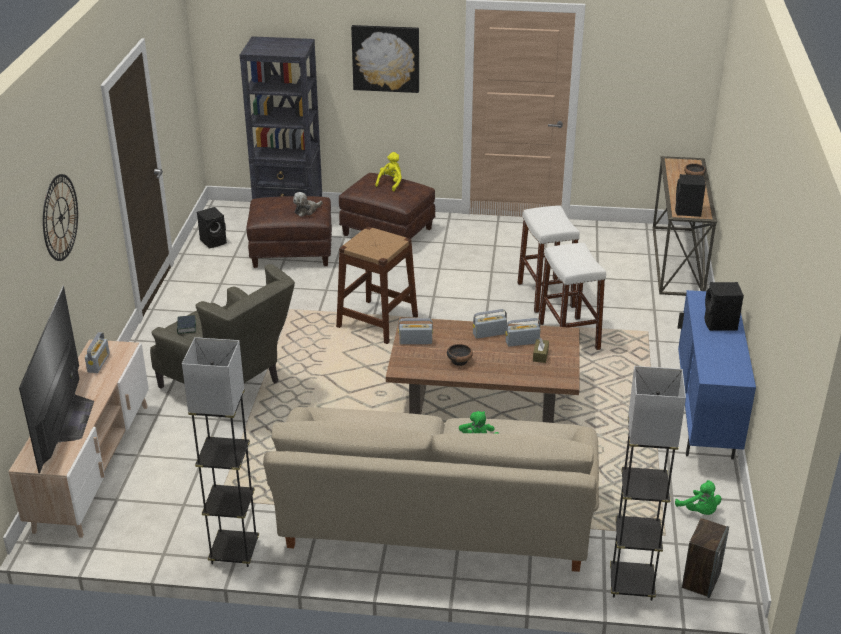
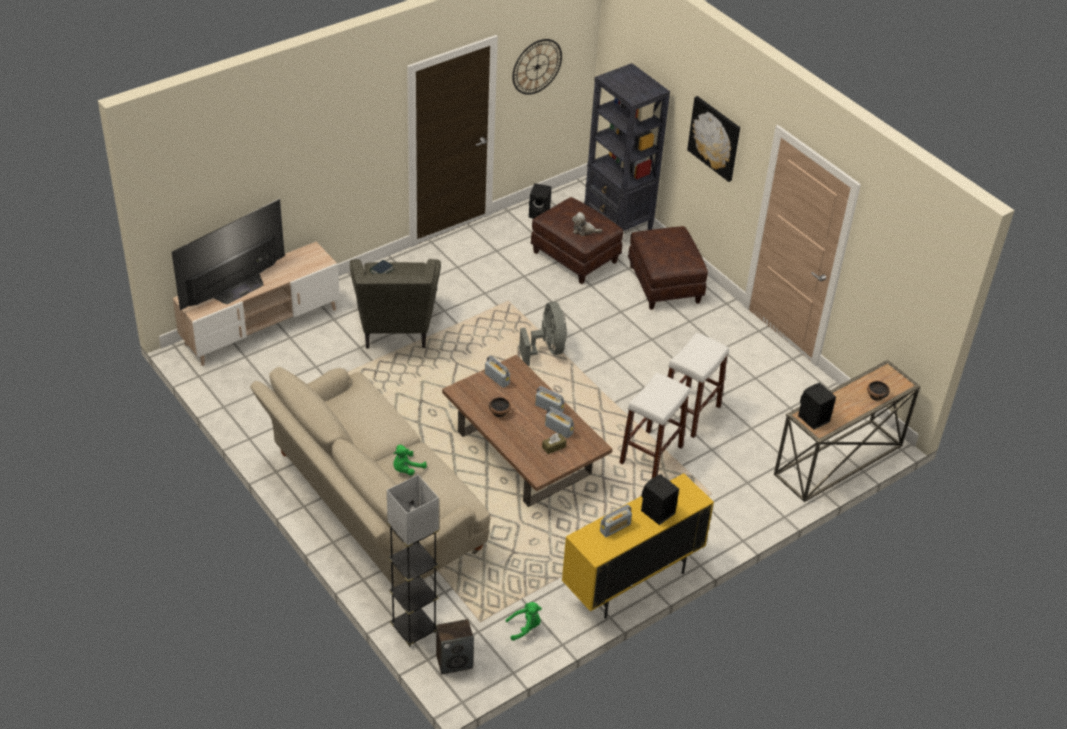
camera: 45 degrees right, 10 degrees up
(60, 217) = (306, 151): wall clock -> wall clock (537, 66)
(98, 363) = (298, 261): radio -> radio (615, 528)
(234, 552) = (255, 434): grey floor lamp -> none
(377, 322) = (546, 350): brown stool -> grey fan
(391, 183) = (676, 246): yellow plush toy -> none
(699, 511) = (525, 627): green plush toy -> green plush toy turned 120 degrees counterclockwise
(705, 423) = (631, 582): blue cabinet -> yellow cabinet

